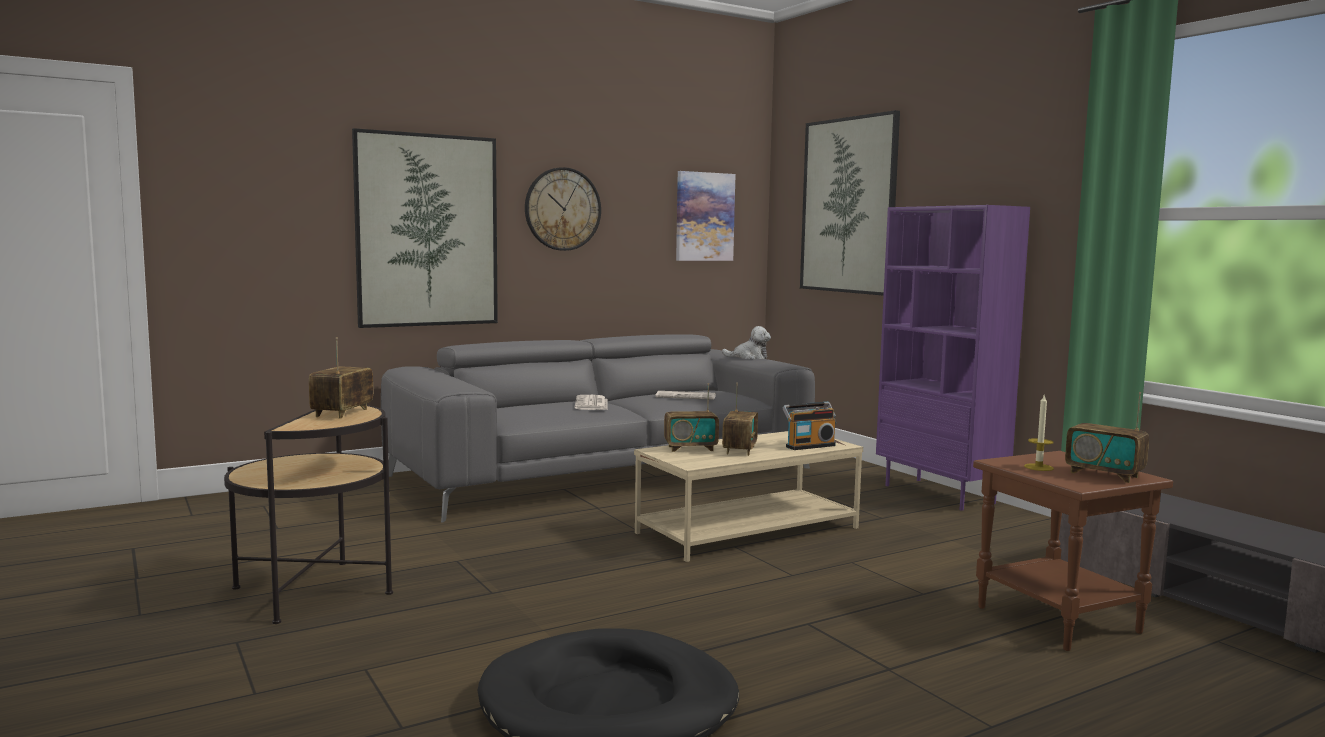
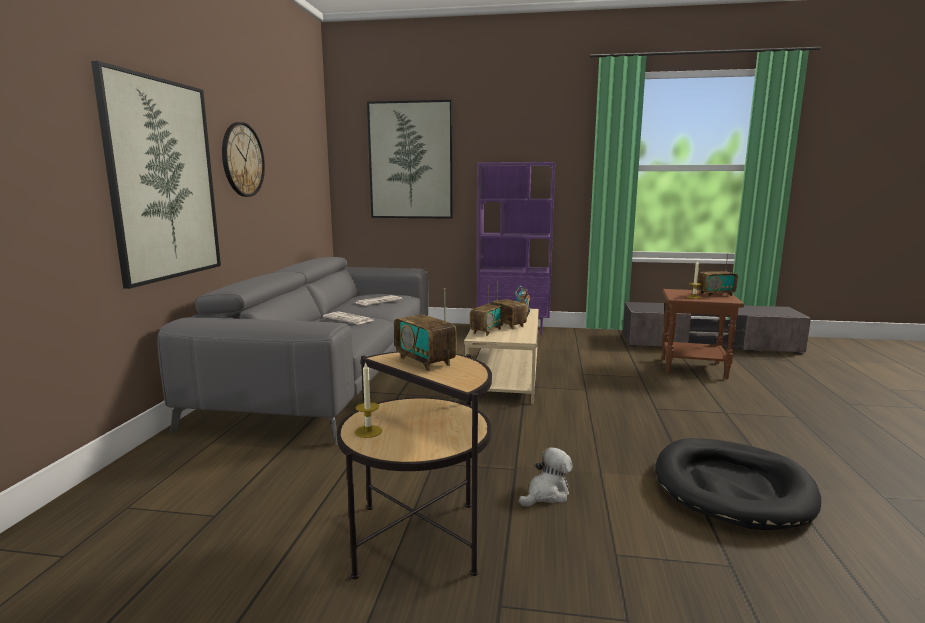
camera: 50 degrees left, 5 degrees up
(278, 463) = (368, 431): none -> candle
(704, 216) = (306, 167): picture -> none
(749, 357) = (373, 268): plush toy -> plush toy (546, 494)

